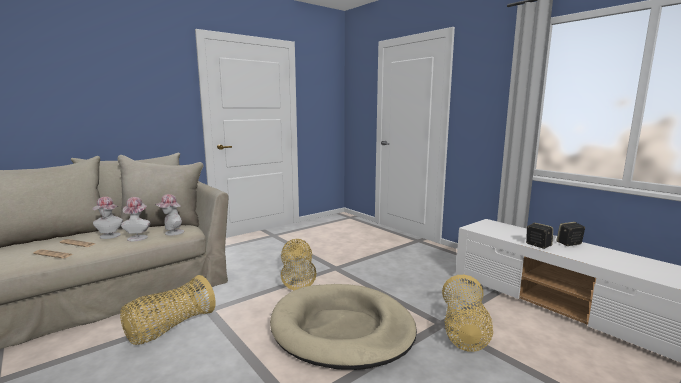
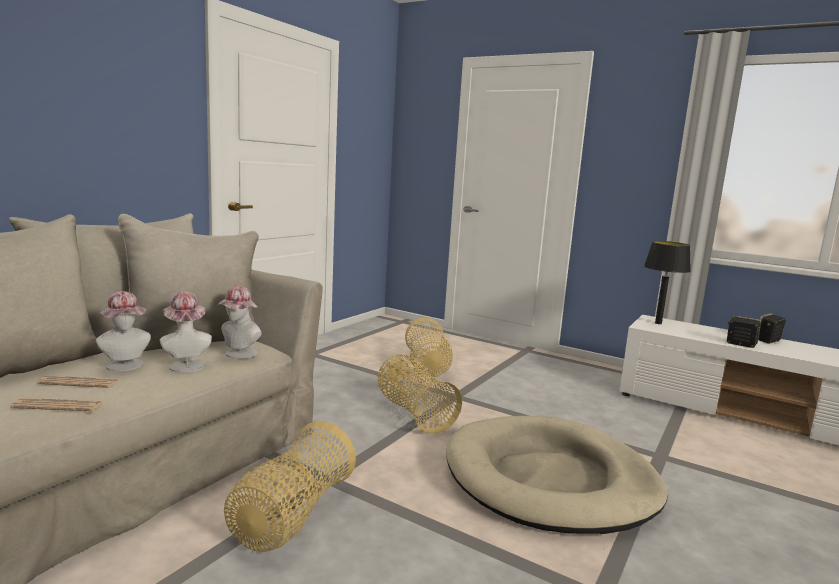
camera: 20 degrees left, 0 degrees up
(464, 331) = (693, 461): basket -> basket (427, 367)
(489, 226) = (658, 323): none -> black table lamp

